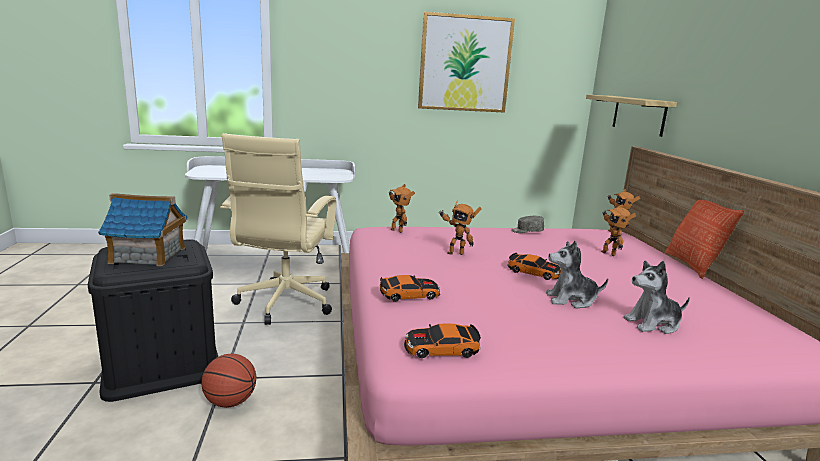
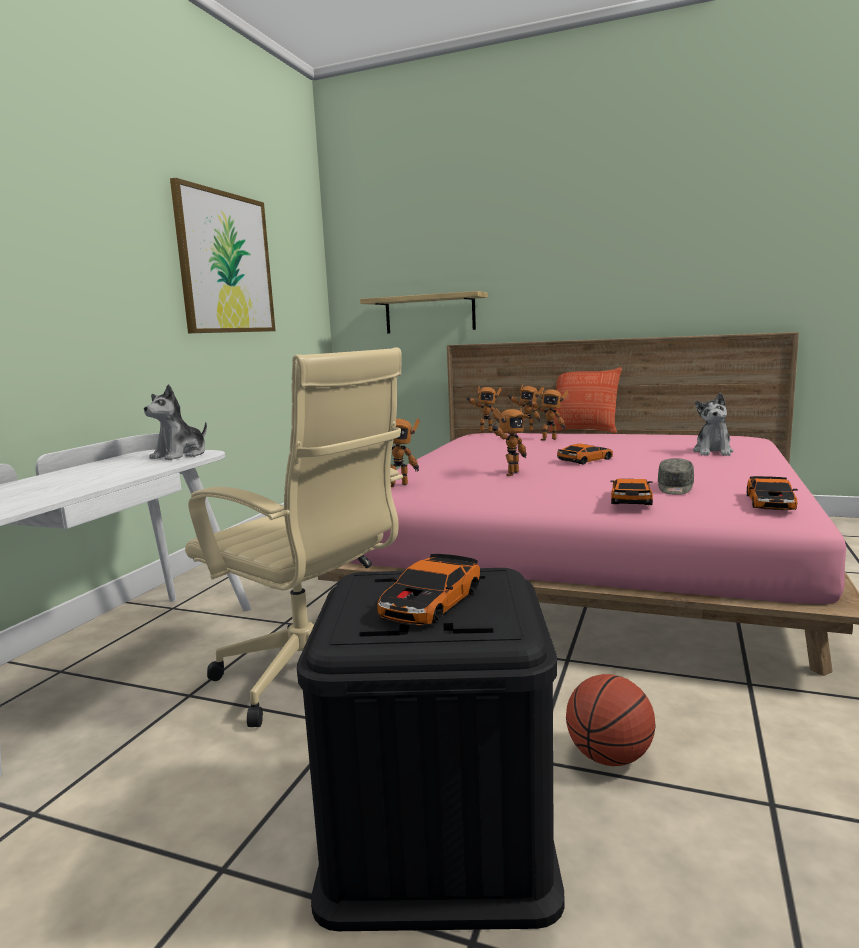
camera: 60 degrees left, 5 degrees down
(148, 255) = (431, 602): toy house -> toy car
(527, 231) = (456, 449): grey cap -> grey cap (675, 488)
(571, 300) = (661, 460): plush toy -> plush toy (181, 455)
(648, 244) = (525, 431): none -> toy robot

